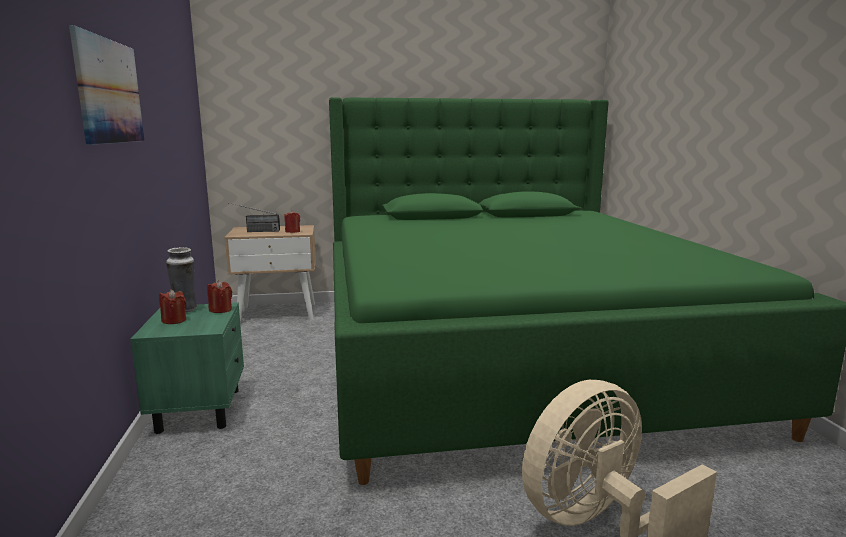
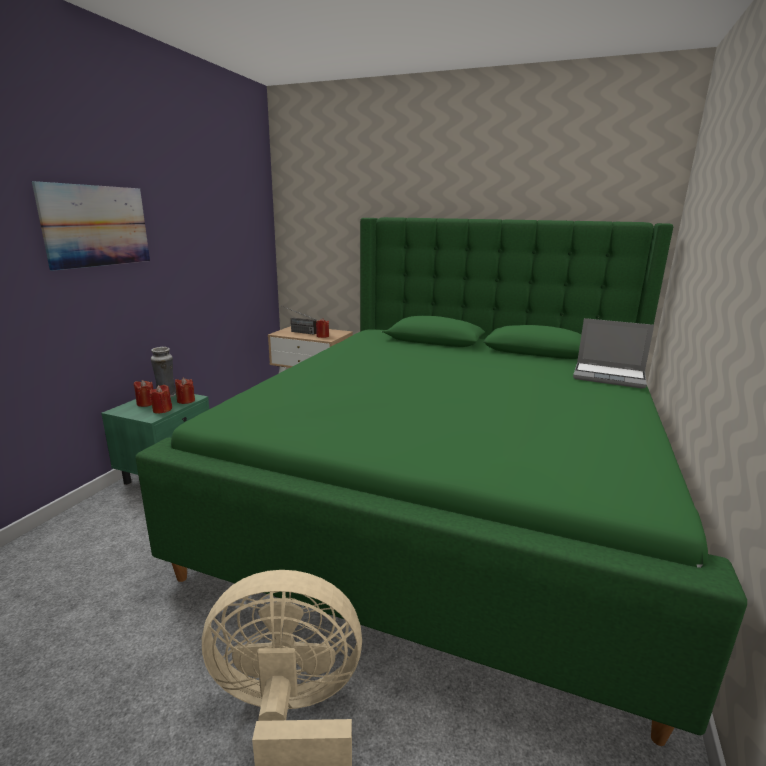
camera: 30 degrees right, 5 degrees up
(209, 321) = (162, 410): none -> red candle
(609, 221) = (610, 376): none -> laptop

